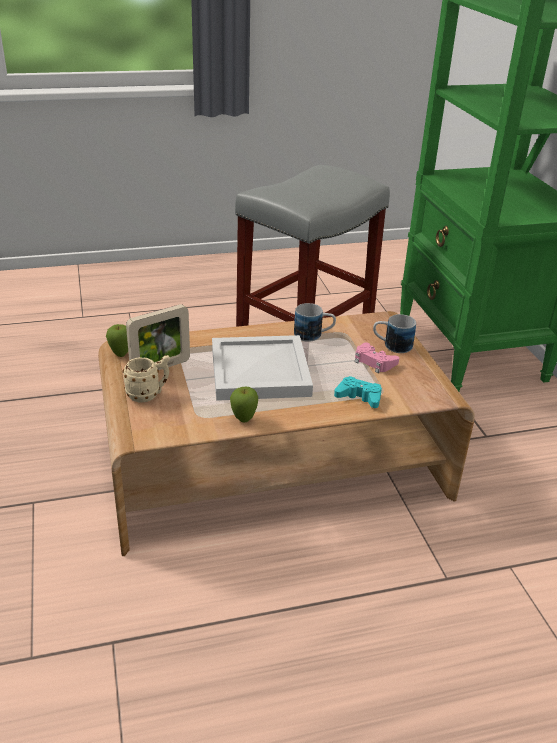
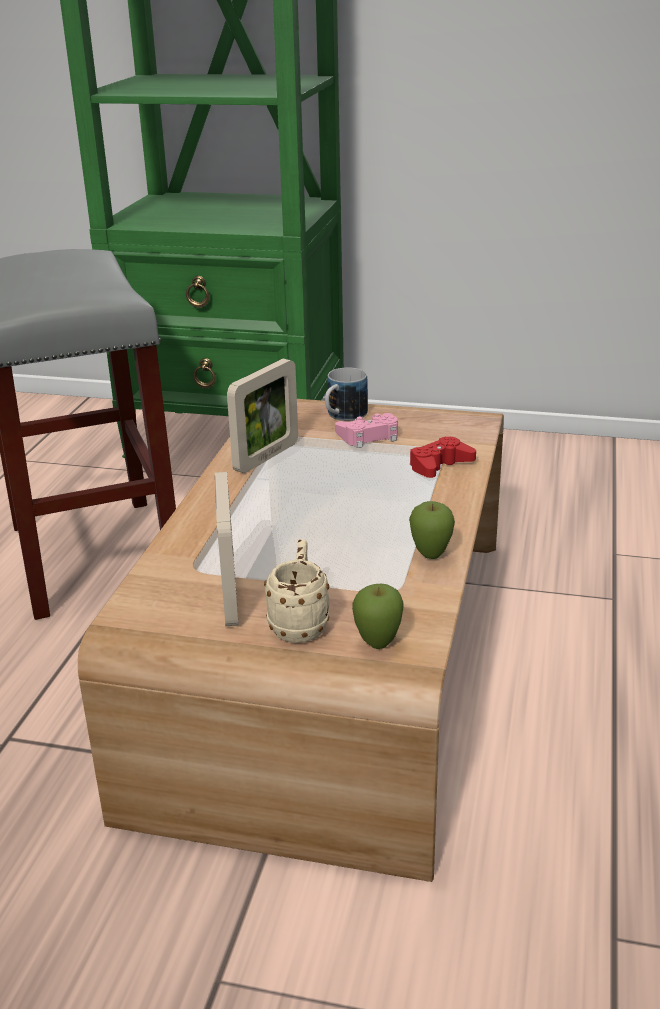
camera: 60 degrees left, 5 degrees down
(121, 354) = (151, 628): apple -> apple (378, 644)
(258, 372) = (322, 518): white tray -> none
(314, 335) = (266, 457): mug -> picture frame
(359, 397) = (439, 465): turquoise game controller -> red game controller

